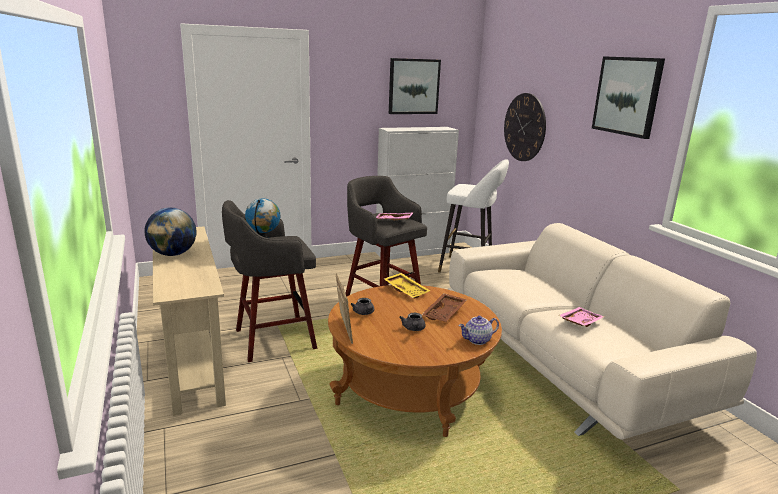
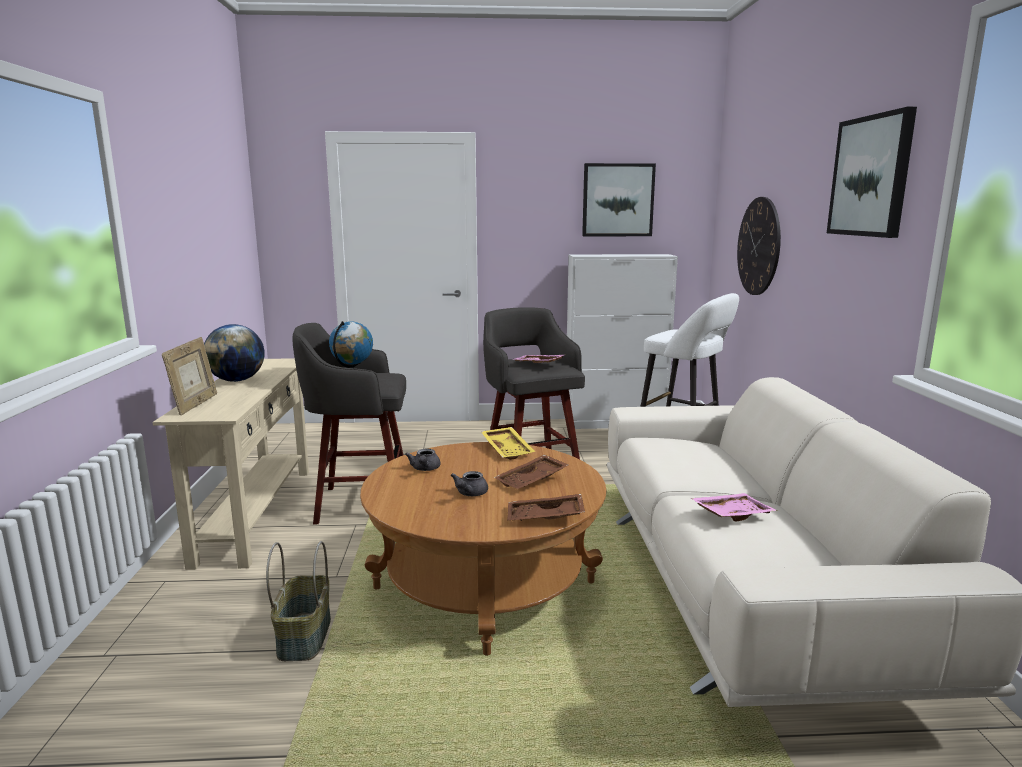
camera: 20 degrees right, 5 degrees down
(312, 449) = (303, 636): none -> basket
(344, 330) = (378, 485): picture frame -> picture frame (195, 405)
(477, 340) = (545, 518): teapot -> brown tray

